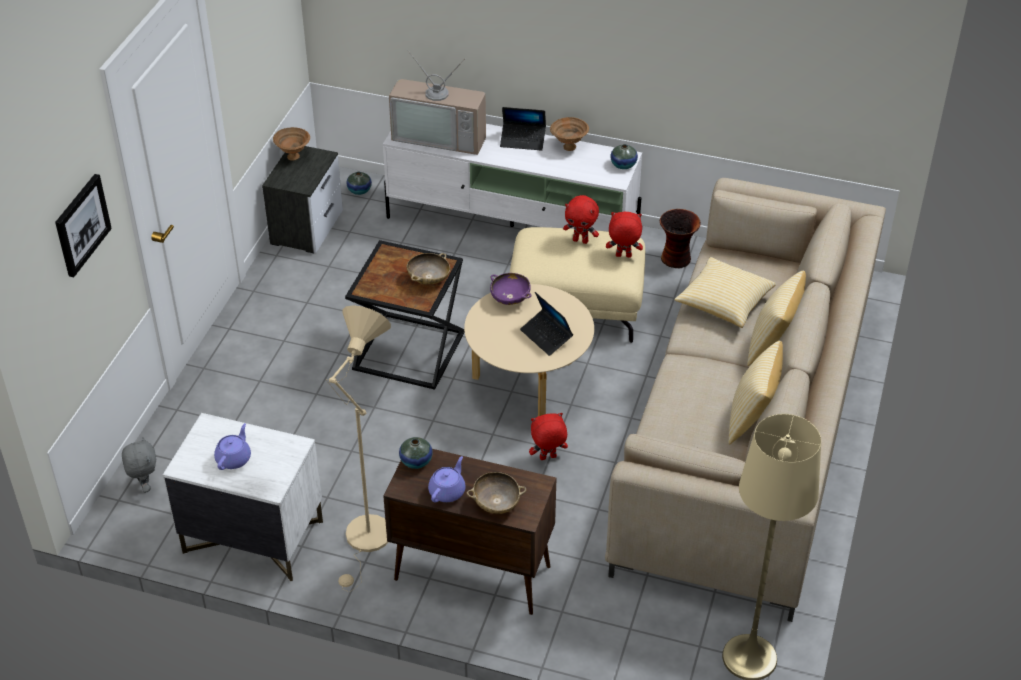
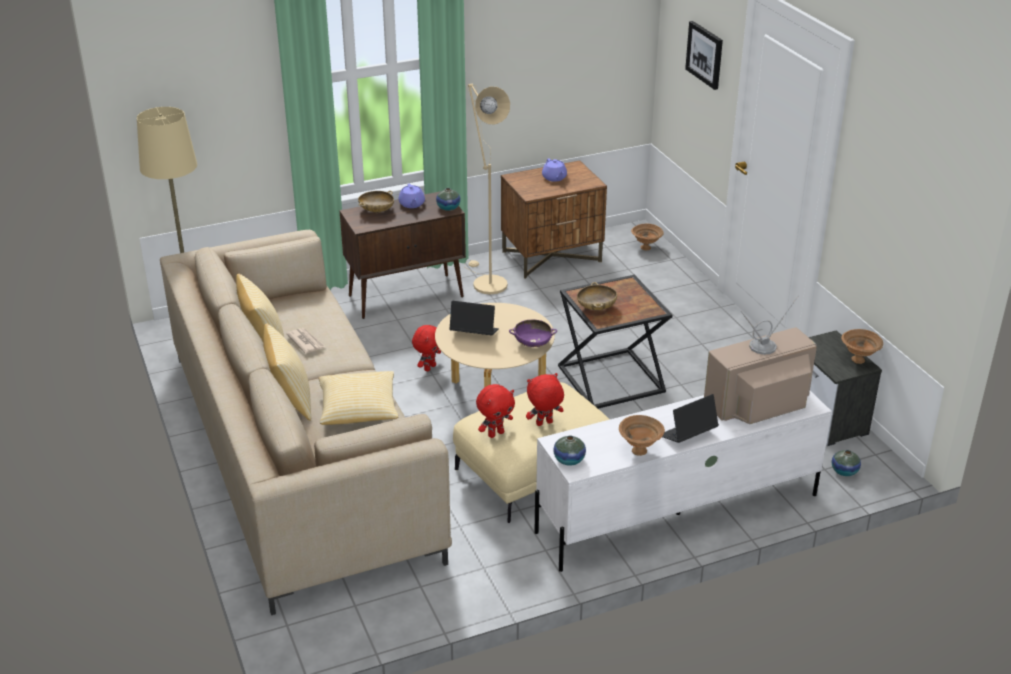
camera: 140 degrees right, 10 degrees down
(145, 486) = (646, 248): grey plush toy -> brown bowl
(252, 537) = (552, 256): white nightstand -> brown nightstand
(677, 259) = (496, 565): vase -> none
(710, 399) = (306, 342): none -> newspaper

